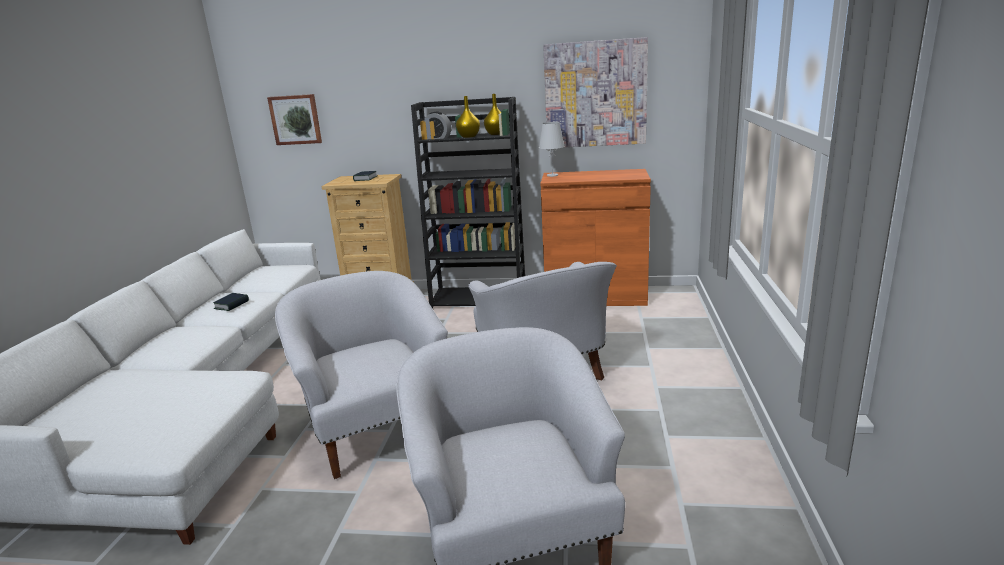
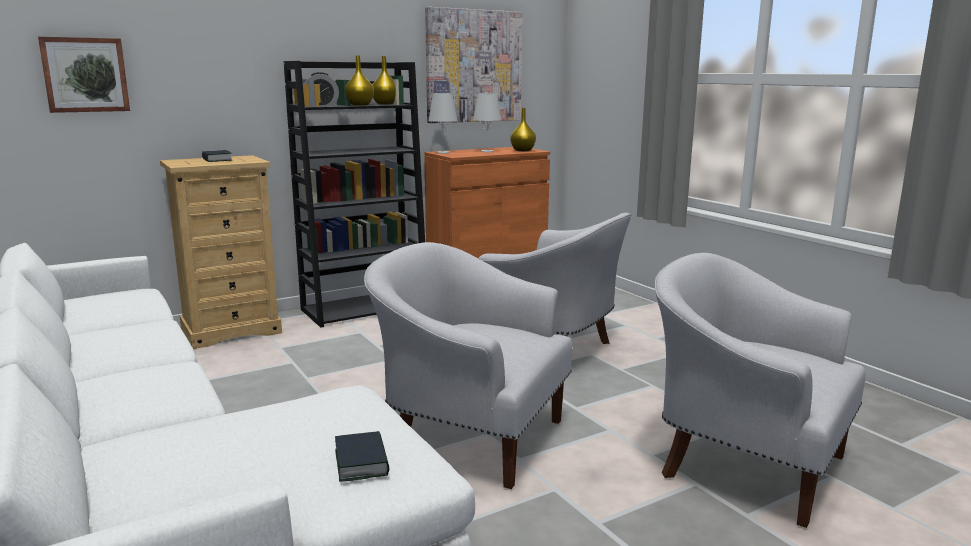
camera: 40 degrees left, 5 degrees down
(232, 305) = (139, 339): book -> book (361, 462)
(592, 175) = (486, 151): none -> white table lamp
(628, 176) = (523, 150): none -> yellow vase

